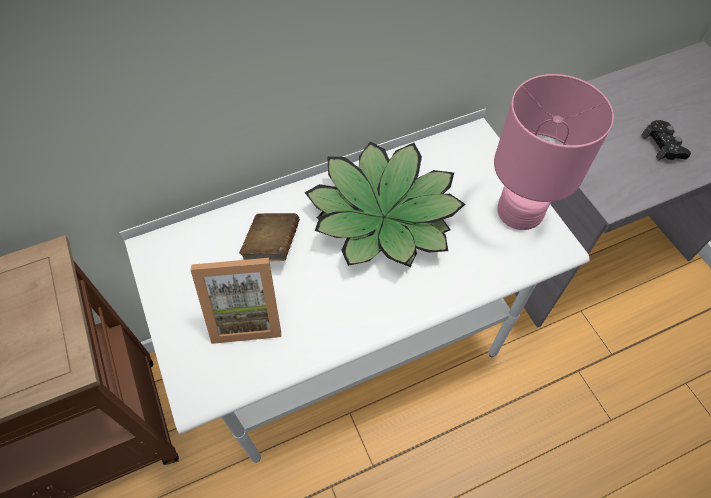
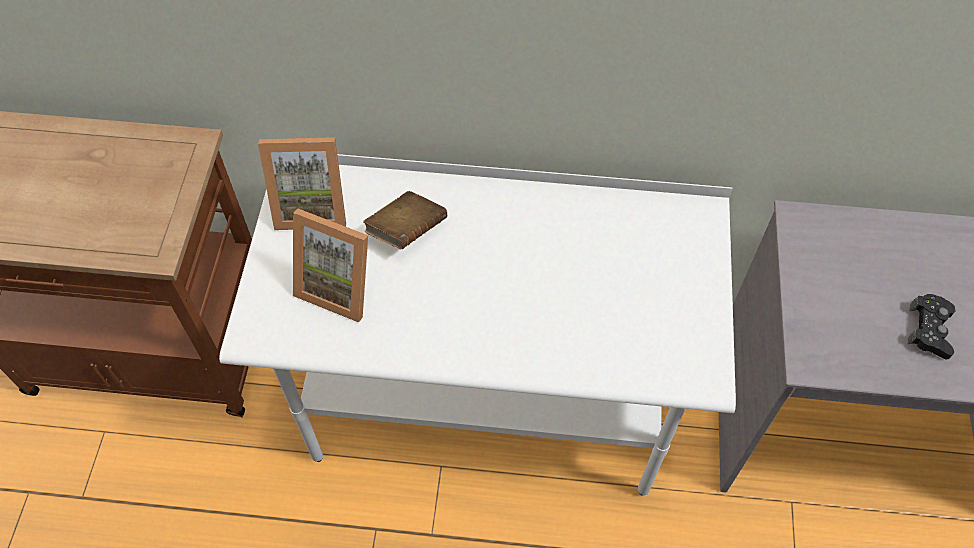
camera: 30 degrees right, 0 degrees up
(180, 263) = (311, 206): none -> picture frame
(384, 217) = (538, 255): potted plant -> none
(519, 211) = (690, 320): pink table lamp -> none

